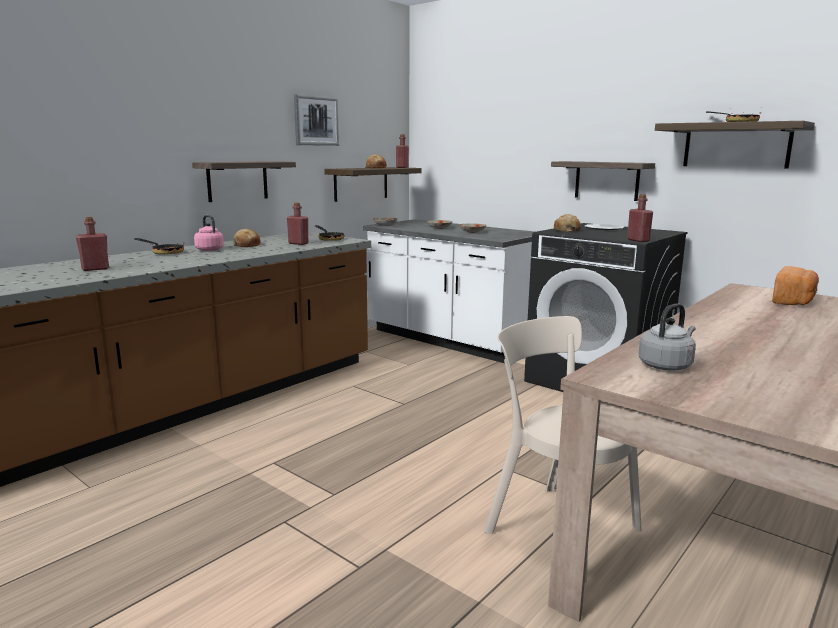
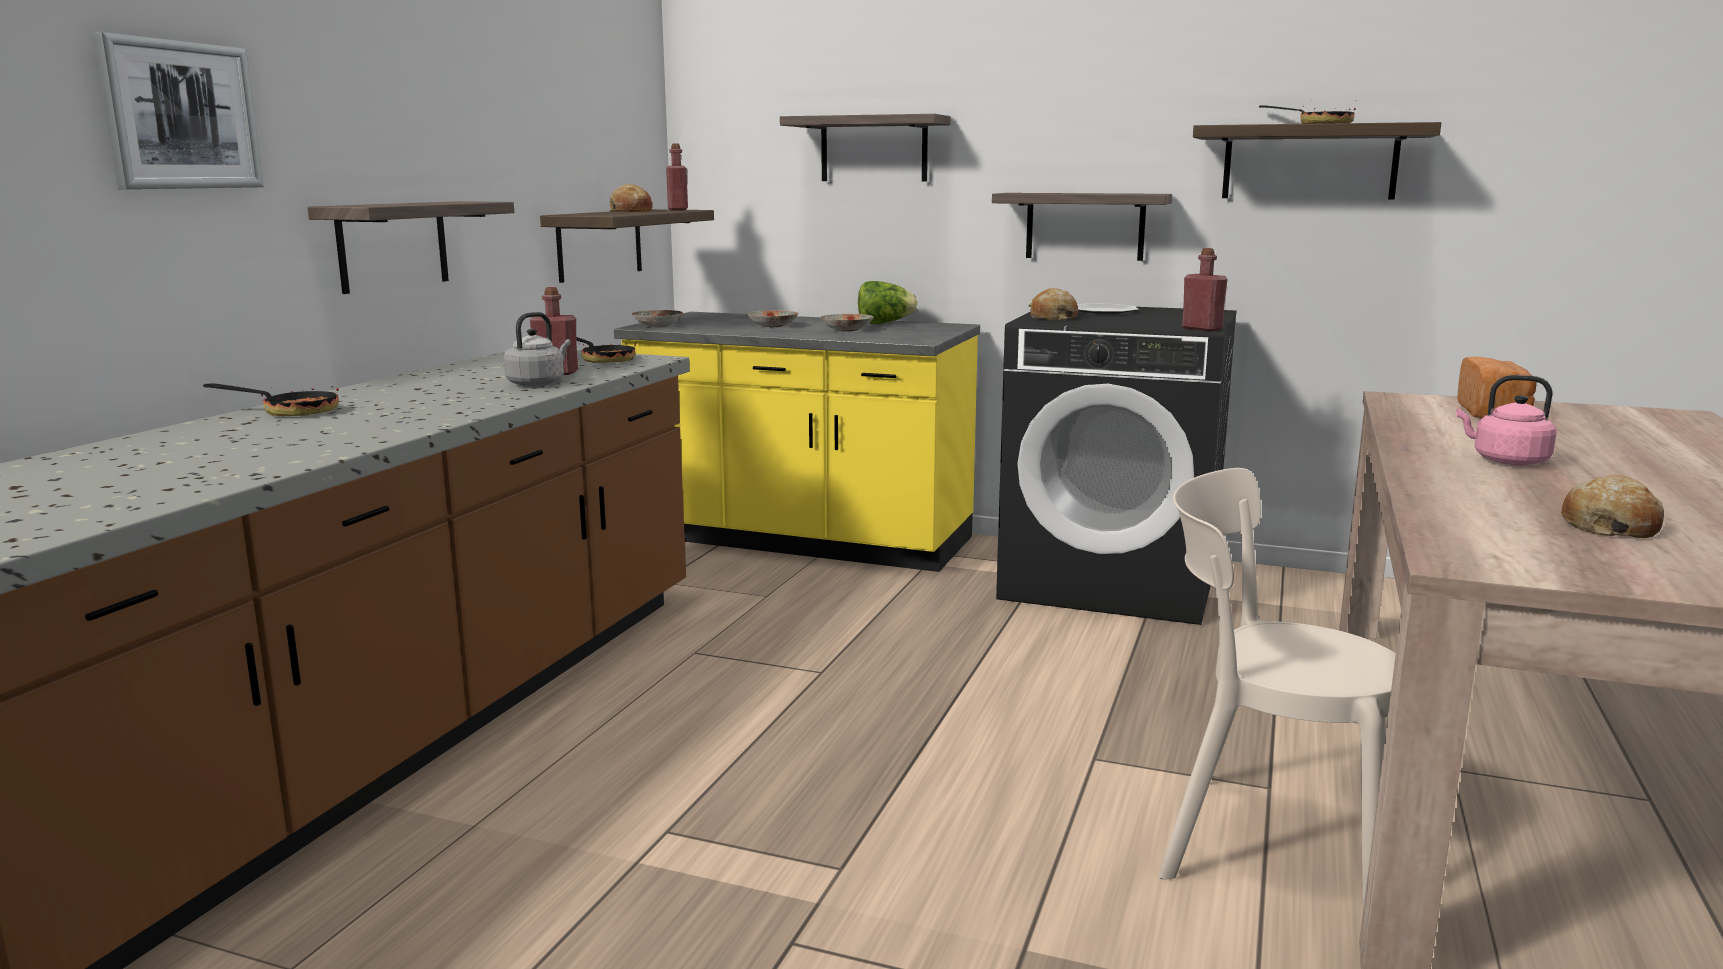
camera: 20 degrees left, 0 degrees up
(95, 269) = (193, 461): red bottle -> none
(209, 249) = (383, 398): pink kettle -> pink kettle (1506, 461)
(246, 245) = (450, 383): bread -> bread (1609, 526)
(316, 121) = (522, 115): picture -> picture (180, 115)
(450, 340) = (802, 540): white counter -> yellow counter
(498, 229) = (884, 323): none -> lettuce
(501, 137) = (874, 149): none -> shelf
(666, 365) = (1512, 532): grey kettle -> grey kettle (538, 383)

